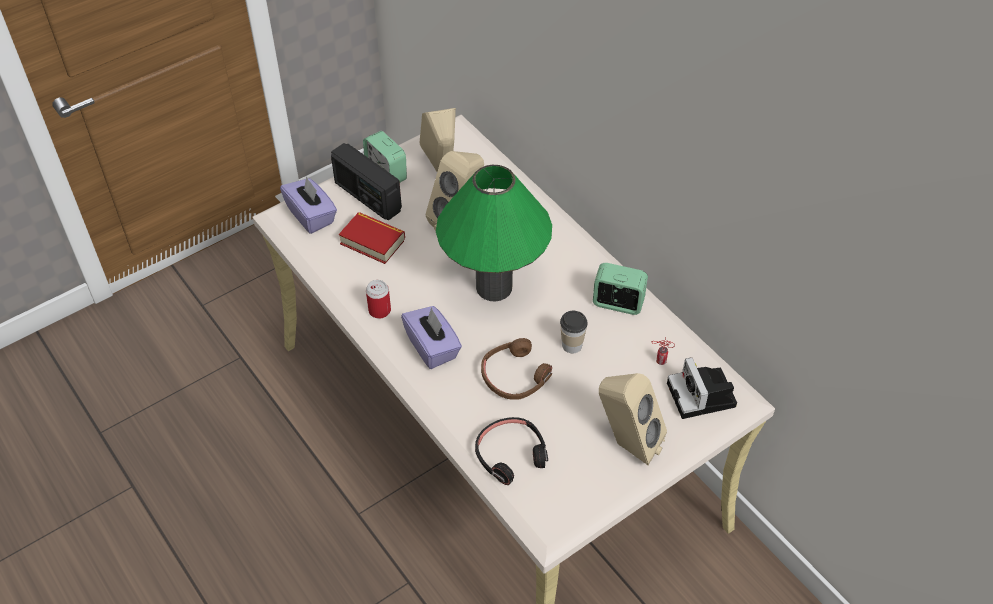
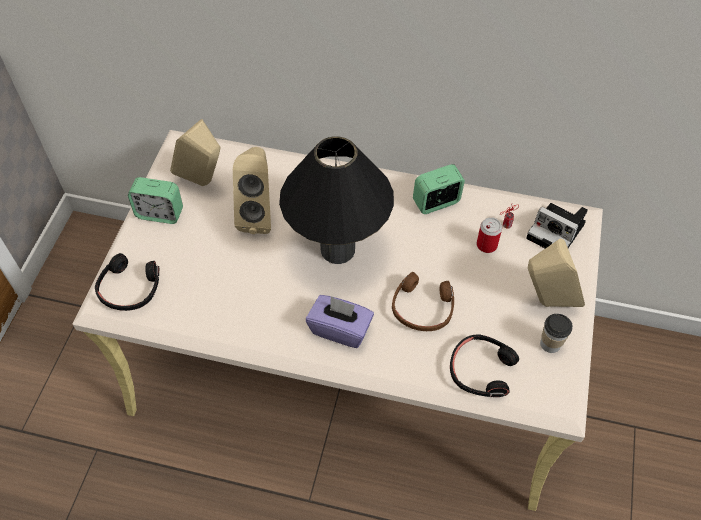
camera: 40 degrees left, 5 degrees up
(311, 216) = (130, 288): purple tissue box -> black headphones
(367, 196) = (162, 242): radio -> none
(372, 242) = (205, 276): book -> none
(379, 310) = (268, 329): can -> can (486, 245)
(494, 287) = (337, 249): green table lamp -> black table lamp
(572, 345) = (437, 255): cup -> cup (550, 344)

